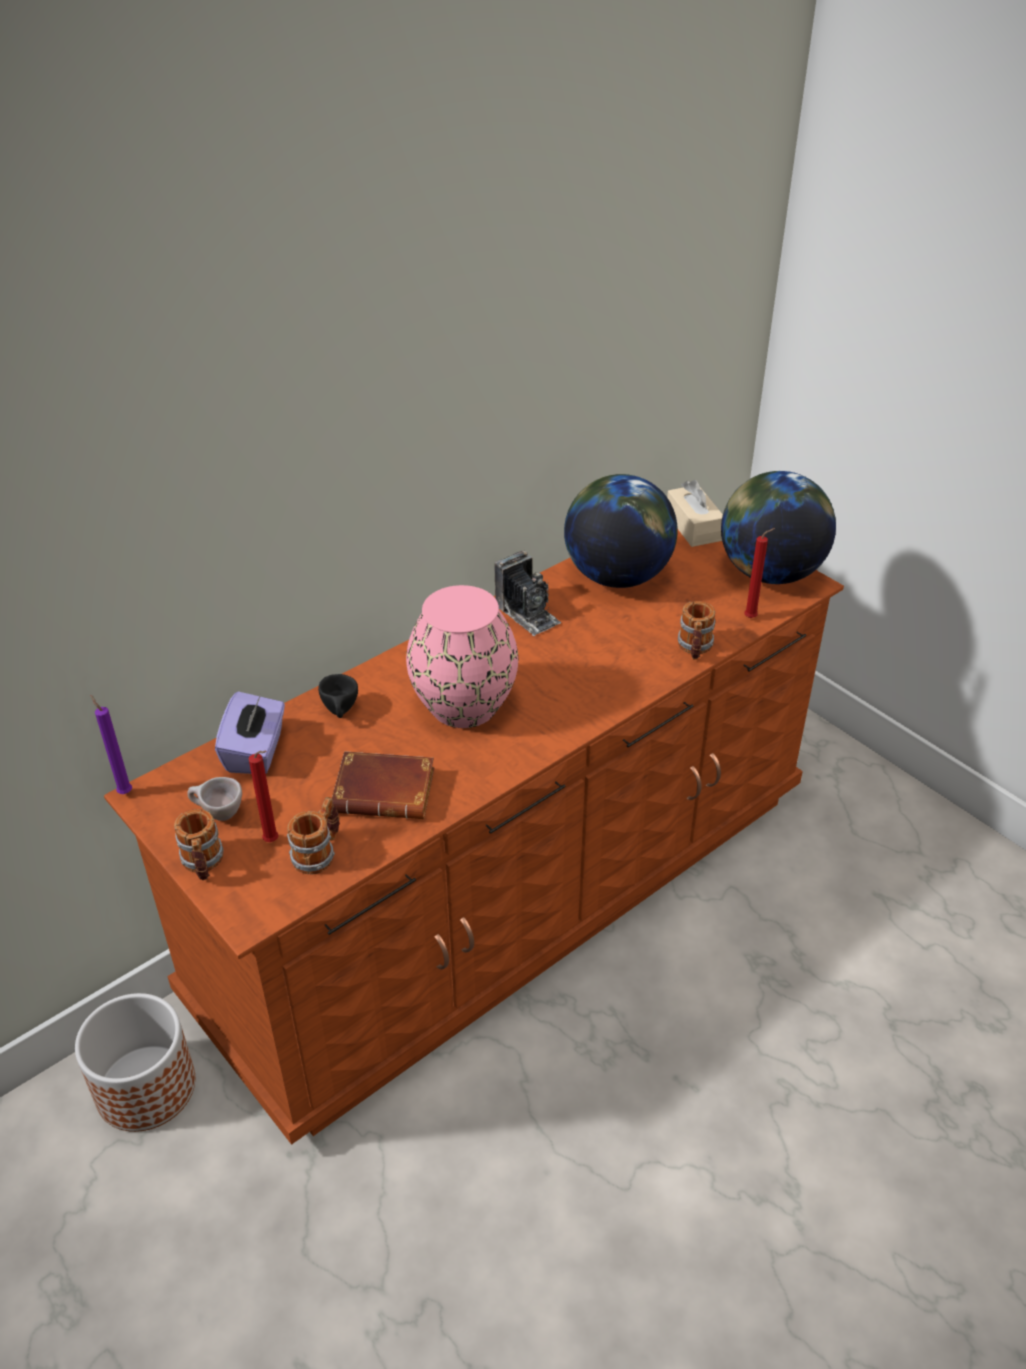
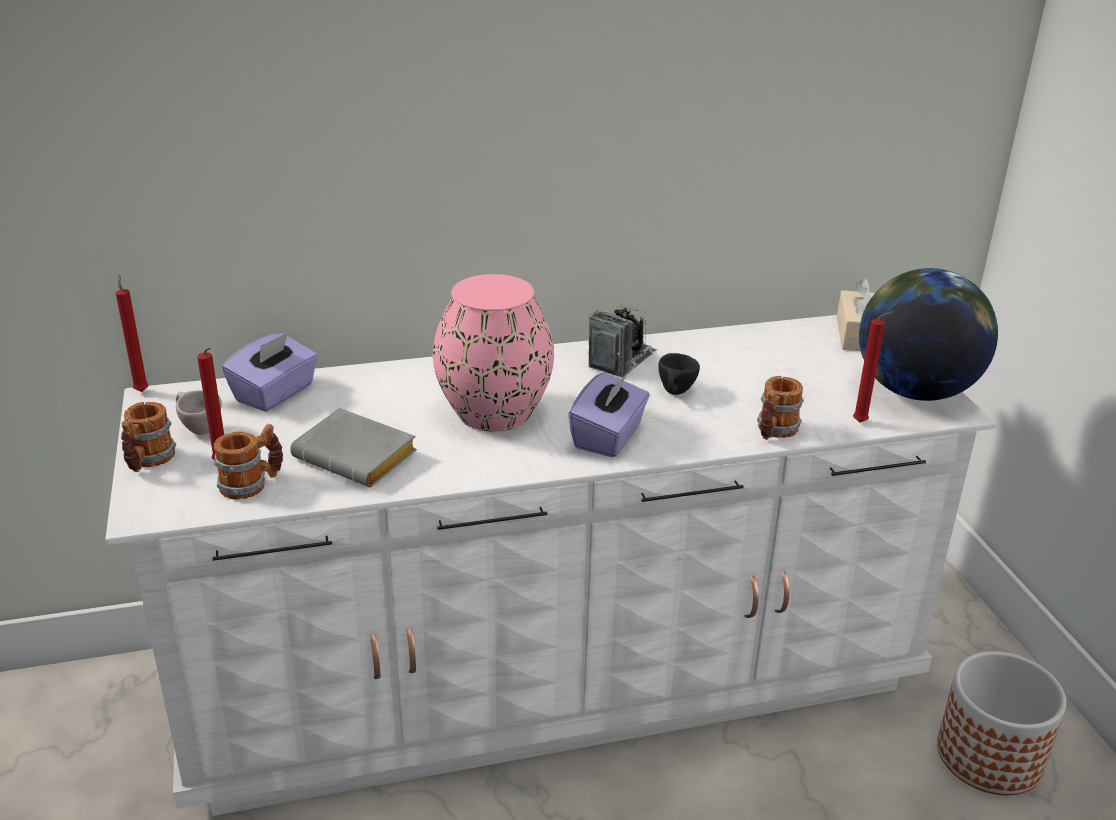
camera: 25 degrees right, 10 degrees down
(124, 791) = (141, 390): purple candle -> red candle
(147, 1088) = (109, 713): planter -> planter (990, 757)
(341, 713) = (376, 387): black cup -> black cup (675, 394)
(387, 791) = (359, 456): brown book -> grey book
(511, 894) = (550, 673): brown dresser -> white dresser
(527, 613) = (622, 359): camera -> camera turned 135 degrees counterclockwise
(574, 698) = (609, 437): none -> purple tissue box
(617, 576) = (741, 353): globe -> none

